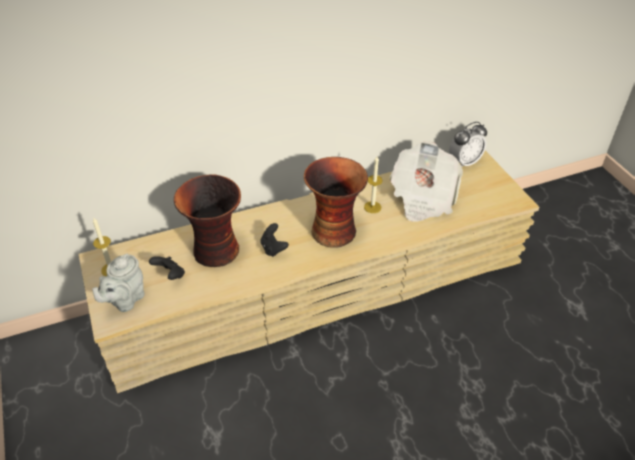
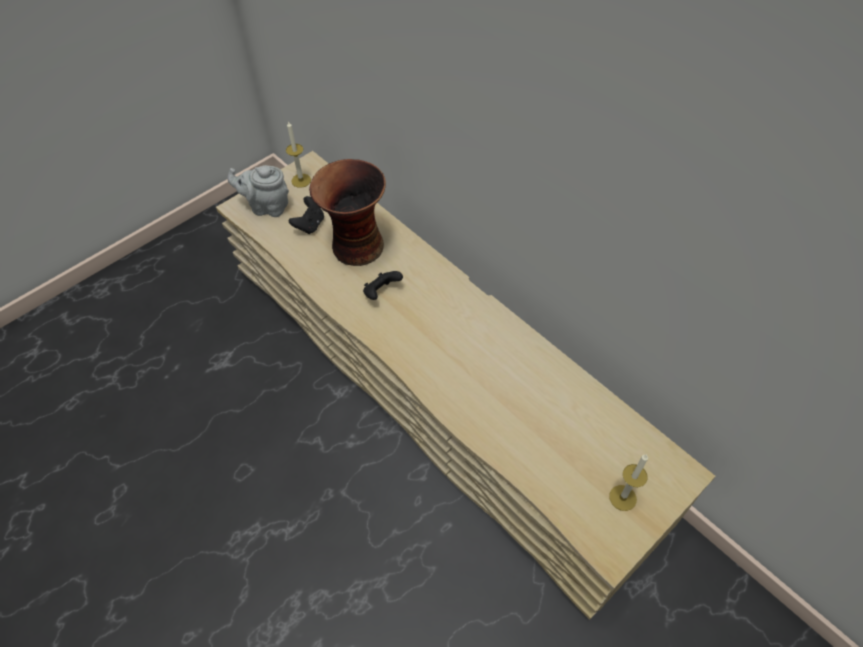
camera: 70 degrees right, 10 degrees up
(334, 230) = (436, 340): vase -> none
(372, 207) = (498, 367): candle -> candle (622, 497)
(423, 198) = (548, 420): newspaper -> none
(464, 162) = (660, 457): alarm clock -> none

